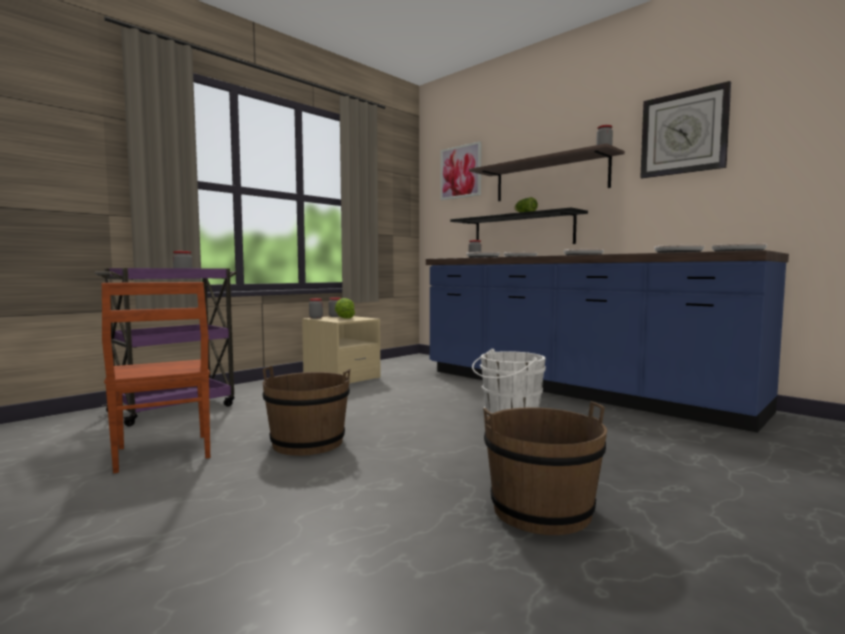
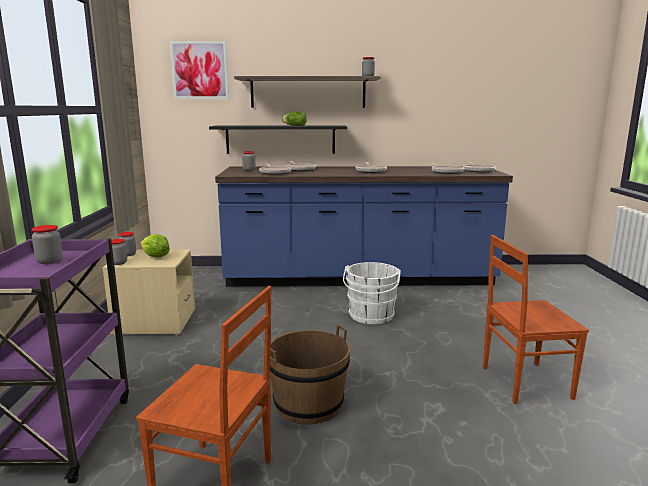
camera: 45 degrees left, 10 degrees up
(541, 510) = (524, 382): brown bucket -> brown chair
(683, 133) = (421, 72): wall clock -> none

